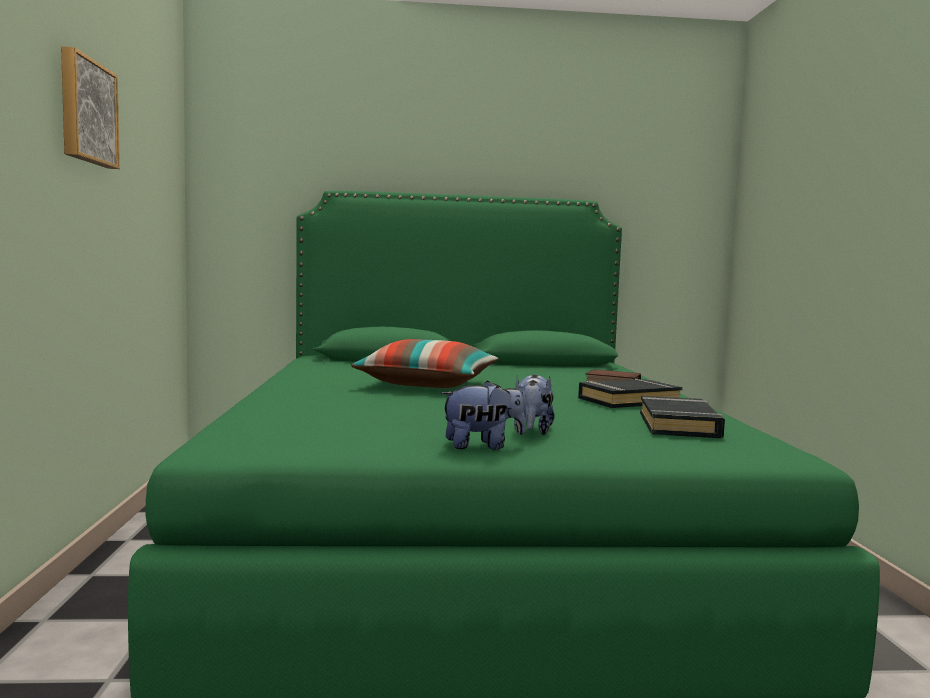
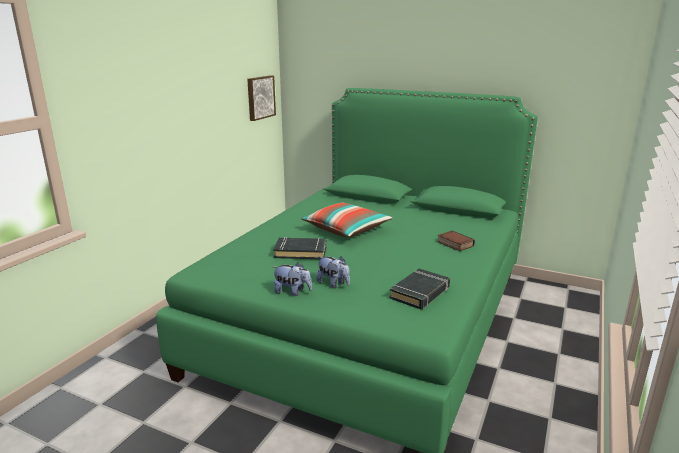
camera: 30 degrees right, 15 degrees up
(86, 112) = (197, 78): picture -> picture (260, 97)
(532, 431) = (333, 284): plush toy -> plush toy turned 90 degrees counterclockwise
(628, 401) = (434, 263): black book -> black book (300, 252)

